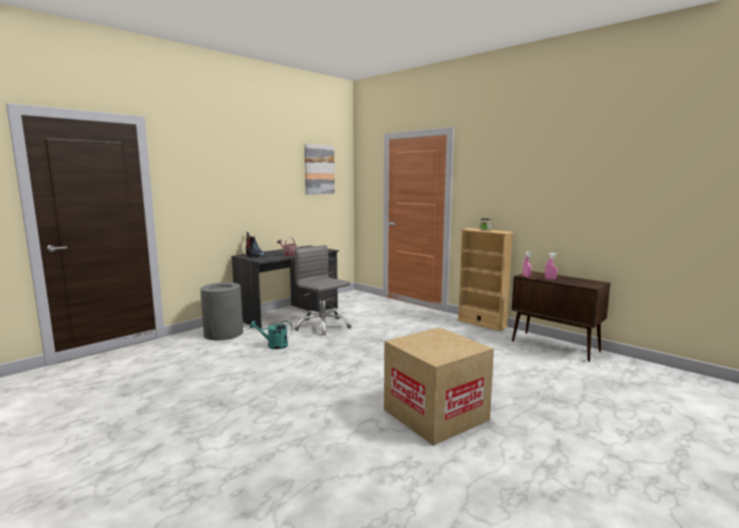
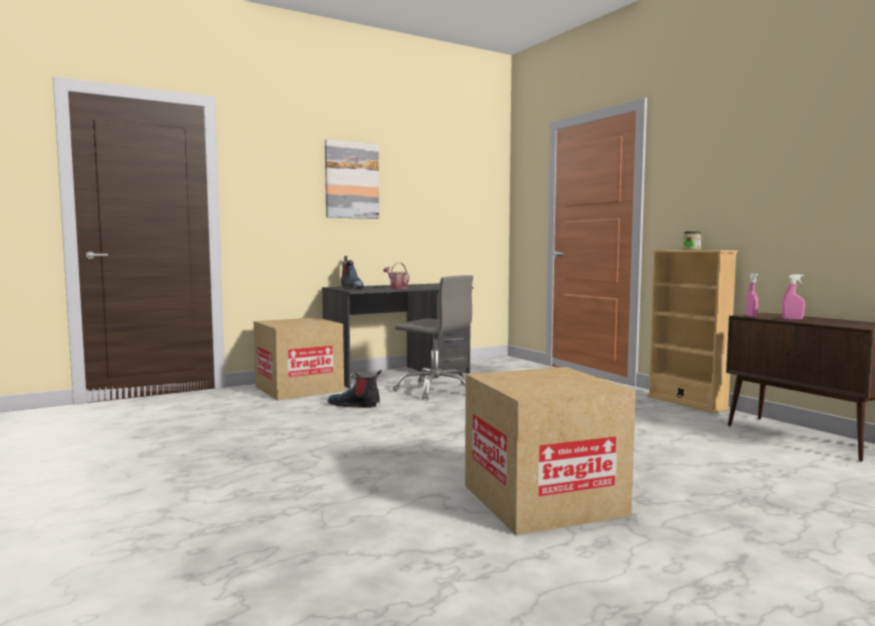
camera: 15 degrees right, 5 degrees down
(223, 333) = (299, 389): grey trash can -> cardboard box
(274, 345) = (355, 405): turquoise watering can -> boot
(319, 169) = (455, 177): picture -> picture (351, 180)
(322, 326) = (436, 390): grey office chair -> grey office chair turned 150 degrees clockwise

